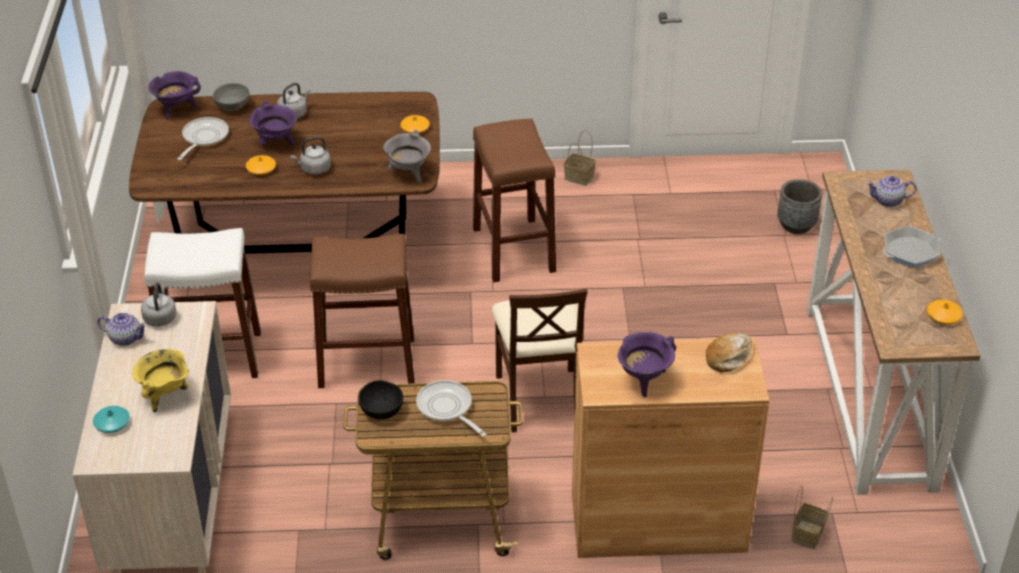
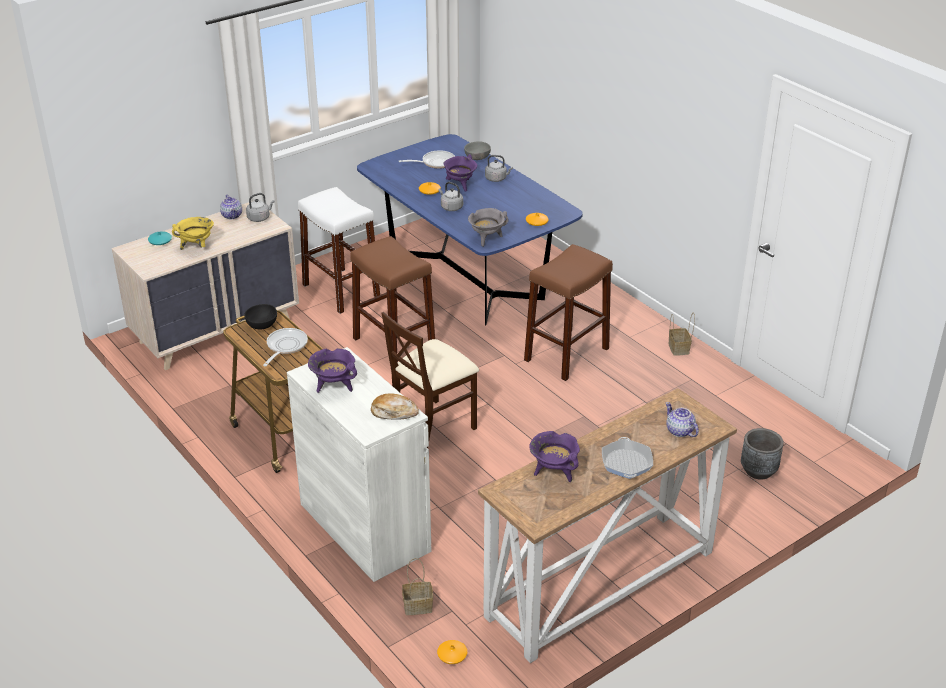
camera: 55 degrees right, 5 degrees down
(176, 109) = (452, 144): purple cooking pot -> purple cooking pot (554, 472)
(299, 252) = (465, 277): brown dining table -> blue dining table
(658, 522) = (364, 527): brown cabinet -> white cabinet
(910, 251) = (626, 463): frying pan -> frying pan turned 120 degrees counterclockwise
(943, 316) = (563, 505): orange vase -> orange vase (452, 655)

